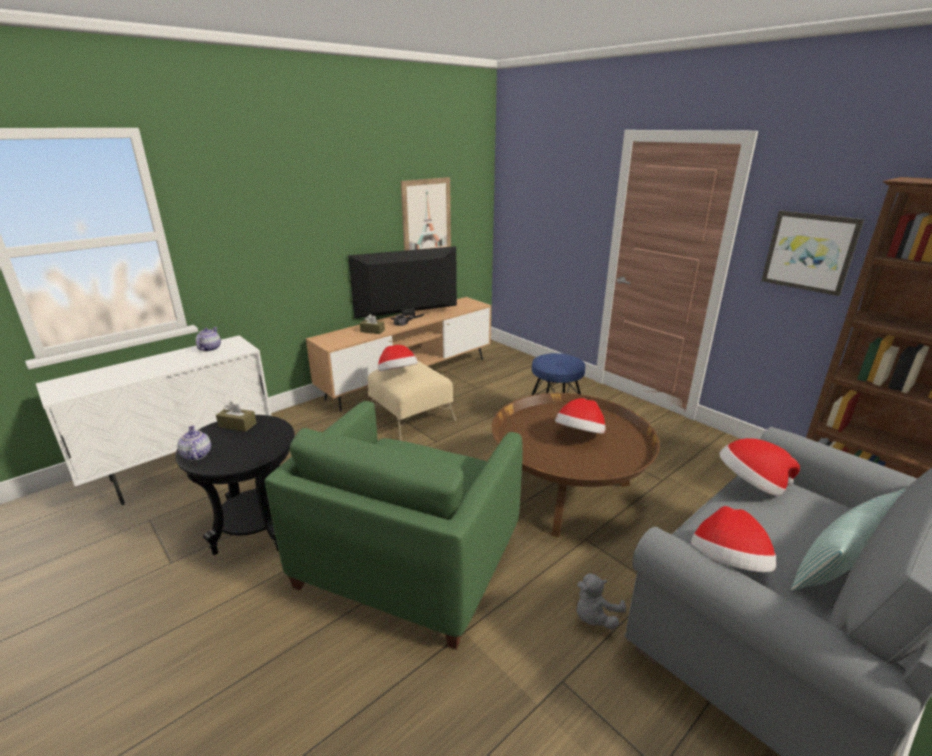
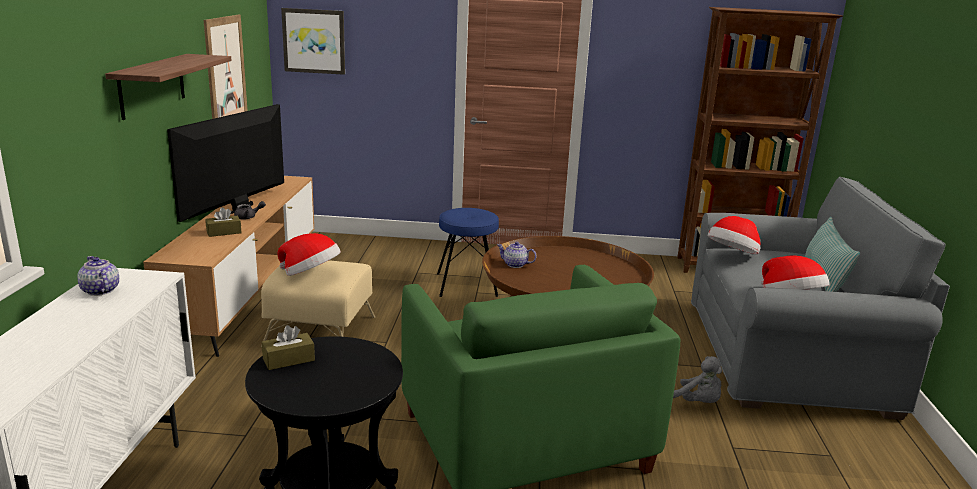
camera: 45 degrees left, 5 degrees down
(196, 455) = (308, 400): teapot -> teapot (515, 265)
(331, 225) = (152, 85): none -> shelf
(579, 435) = (569, 269): hat -> none
(594, 617) = (696, 403): grey plush toy -> grey plush toy turned 45 degrees counterclockwise
(809, 252) = (652, 71): picture -> picture (314, 41)

